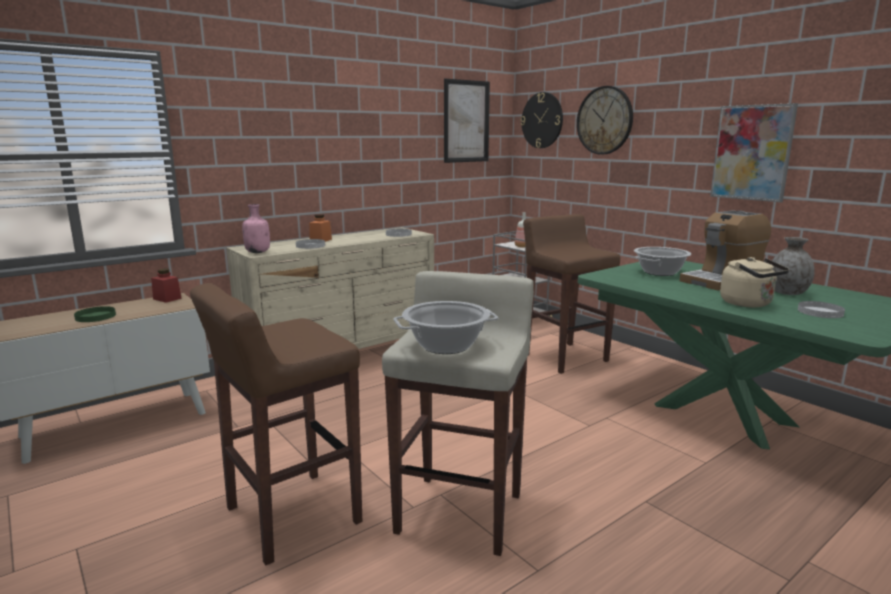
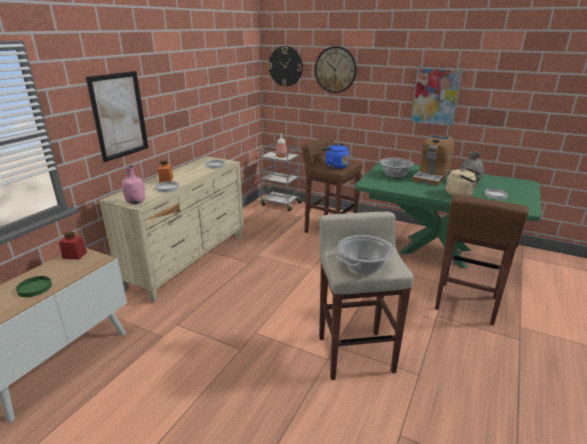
camera: 25 degrees left, 10 degrees up
(291, 516) = (261, 390): brown stool -> brown stool (466, 303)
(466, 121) = (235, 69): picture -> picture (119, 115)
(568, 253) = (335, 166): none -> blue kettle

